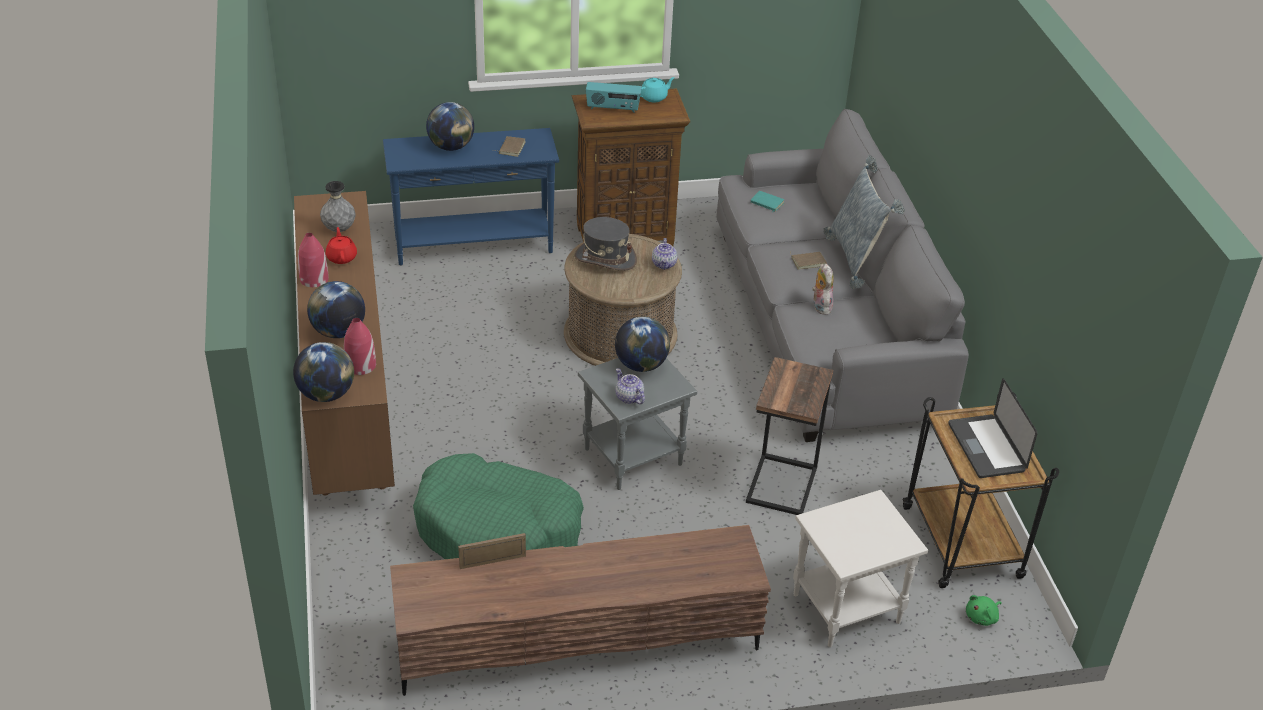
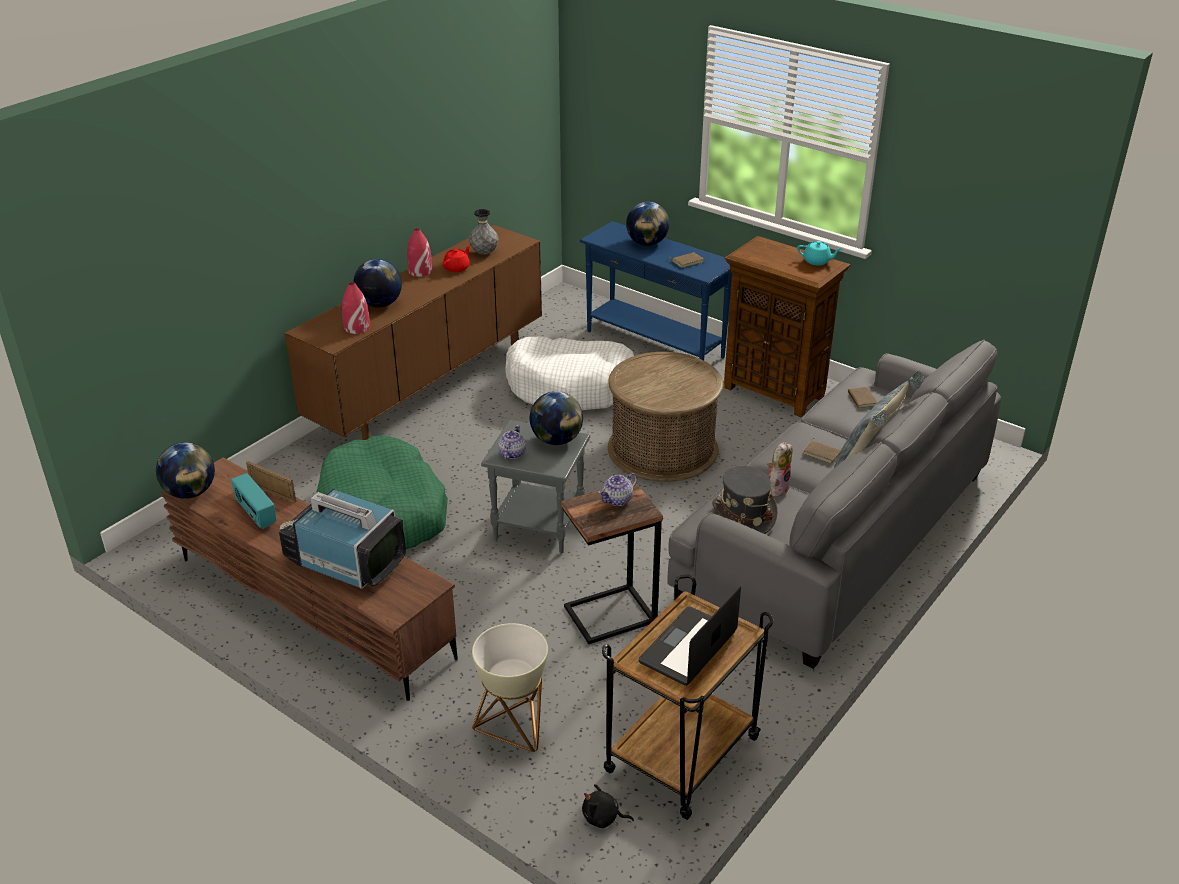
camera: 50 degrees right, 5 degrees down
(326, 394) = (311, 331): globe -> globe (190, 493)
(468, 324) = (571, 387): none -> white dog bed
(605, 259) = (661, 369): grey hat -> grey hat (743, 514)
(613, 108) = (770, 254): radio -> radio (255, 514)
(647, 568) = (345, 561): none -> television
(664, 264) = (698, 394): teapot -> teapot (617, 500)
(766, 203) = (861, 399): turquoise book -> brown book
(846, 607) = (514, 725): white side table -> planter
(982, 617) = (603, 818): green plush toy -> black plush toy

